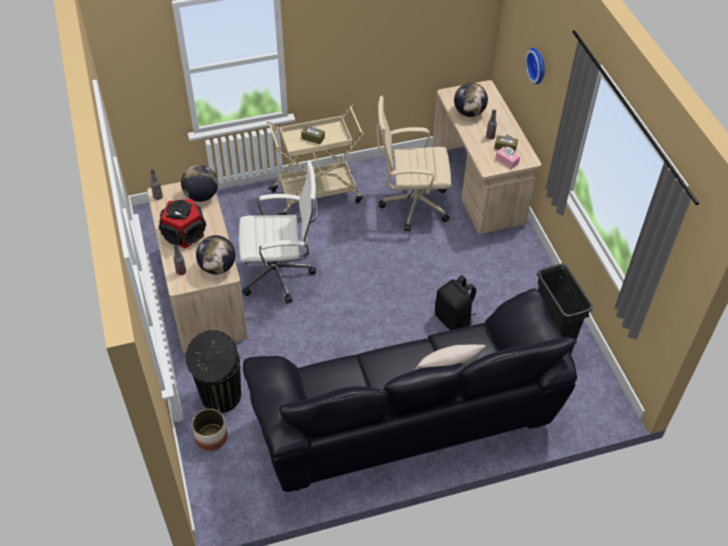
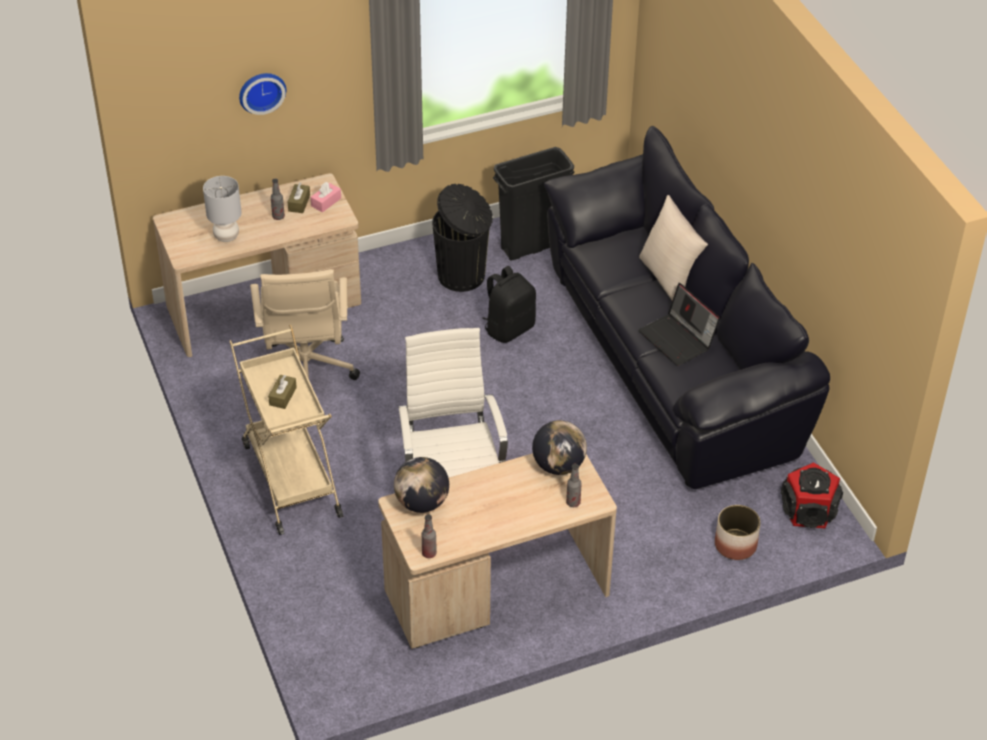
camera: 95 degrees left, 5 degrees down
(185, 234) = (502, 510): speaker -> speaker (809, 511)
(220, 397) = (673, 544): black trash can -> black trash can (463, 276)
(367, 378) = (678, 339): none -> laptop
(469, 112) = (226, 236): globe -> grey table lamp

